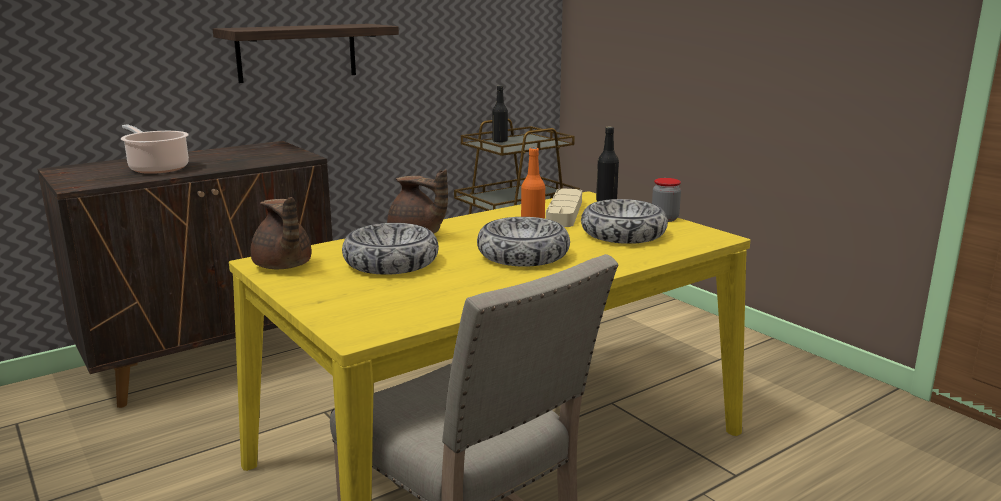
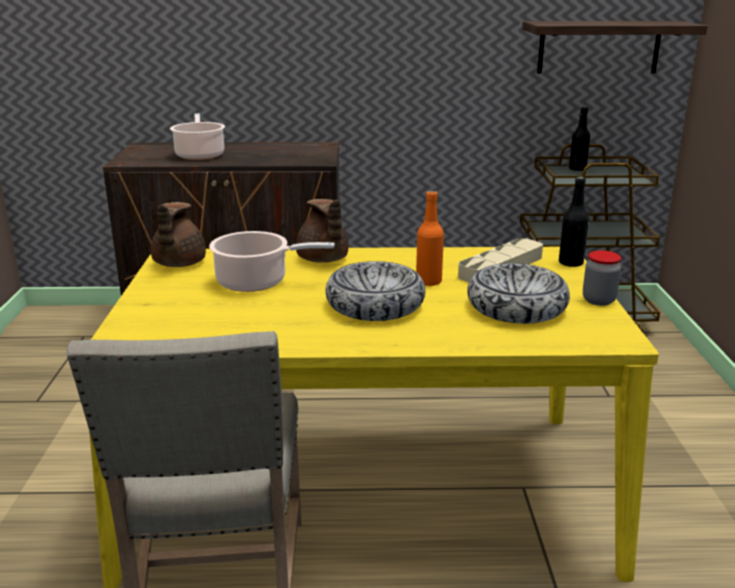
camera: 35 degrees right, 5 degrees up
(297, 52) = (361, 57): shelf -> shelf (599, 47)
(391, 263) = (256, 282): bowl -> cooking pot

